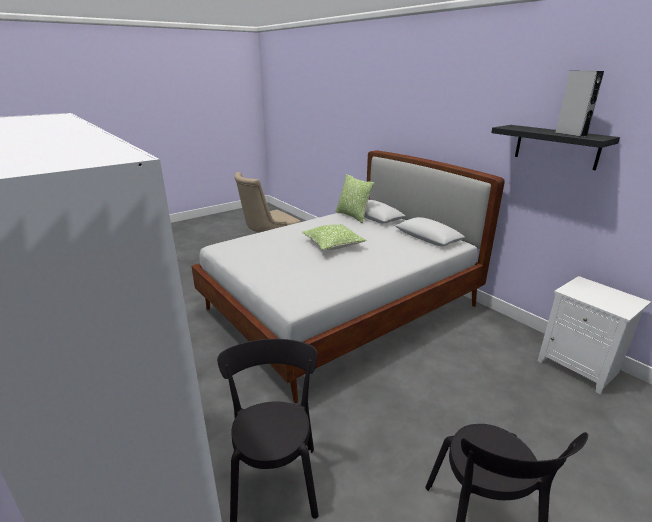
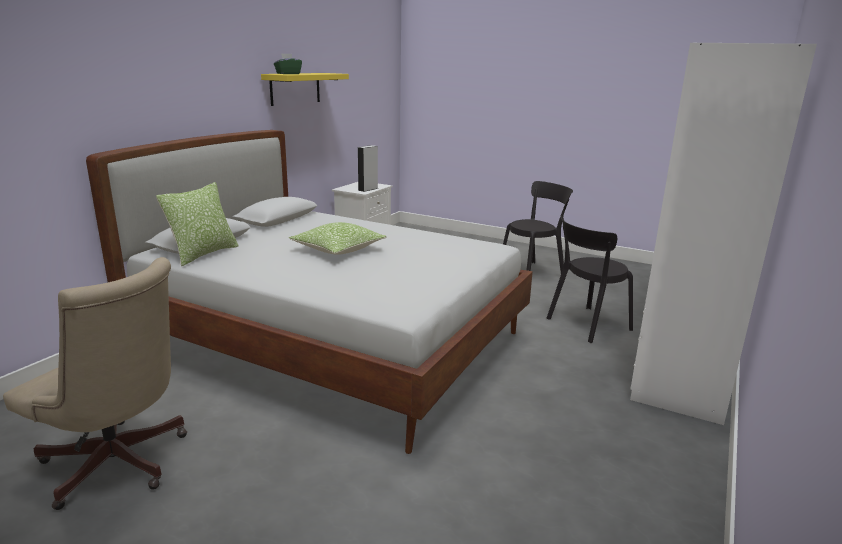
camera: 115 degrees left, 5 degrees down
(519, 127) = (288, 74): none -> green tissue box
(556, 146) = (295, 88): black shelf -> yellow shelf
(570, 134) = (321, 73): grey speaker -> grey speaker (368, 189)

